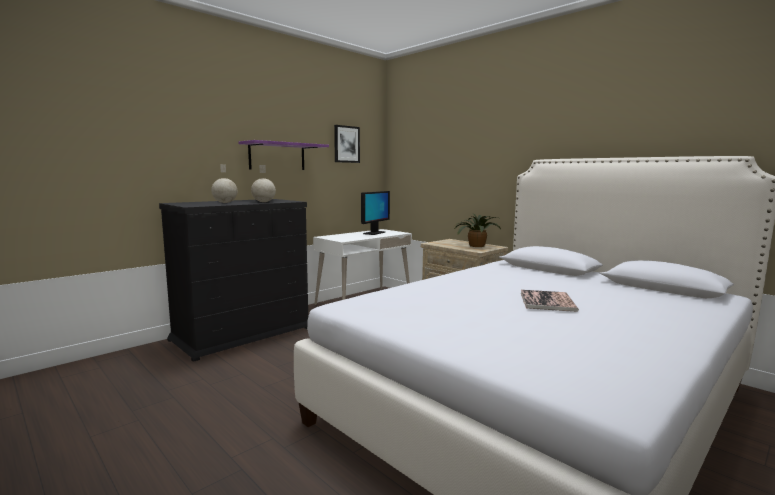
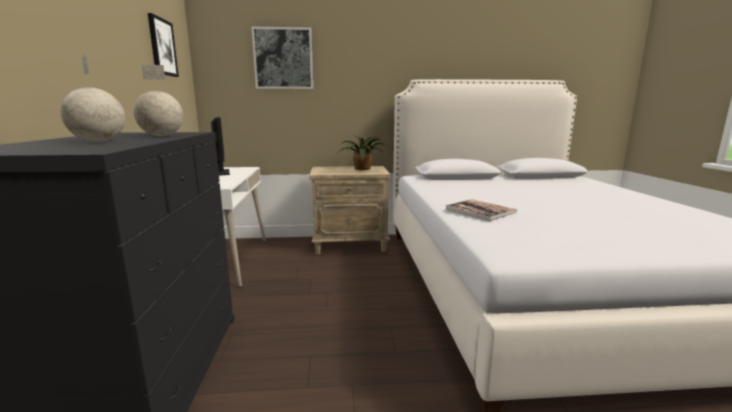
camera: 50 degrees left, 5 degrees up
(277, 156) = (93, 54): purple shelf -> none
(438, 144) = (283, 58): none -> picture
(547, 301) = (560, 199): book -> book (480, 211)

